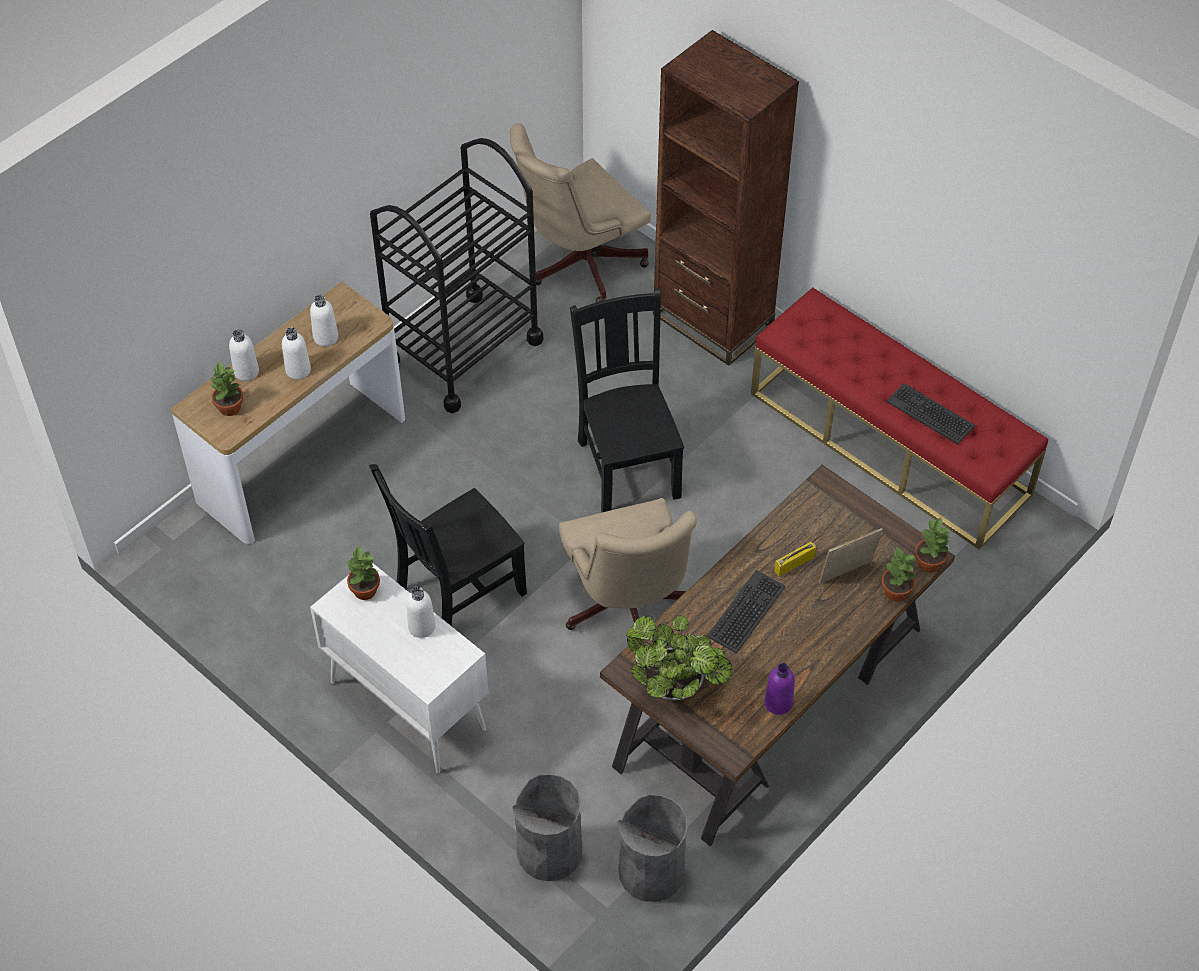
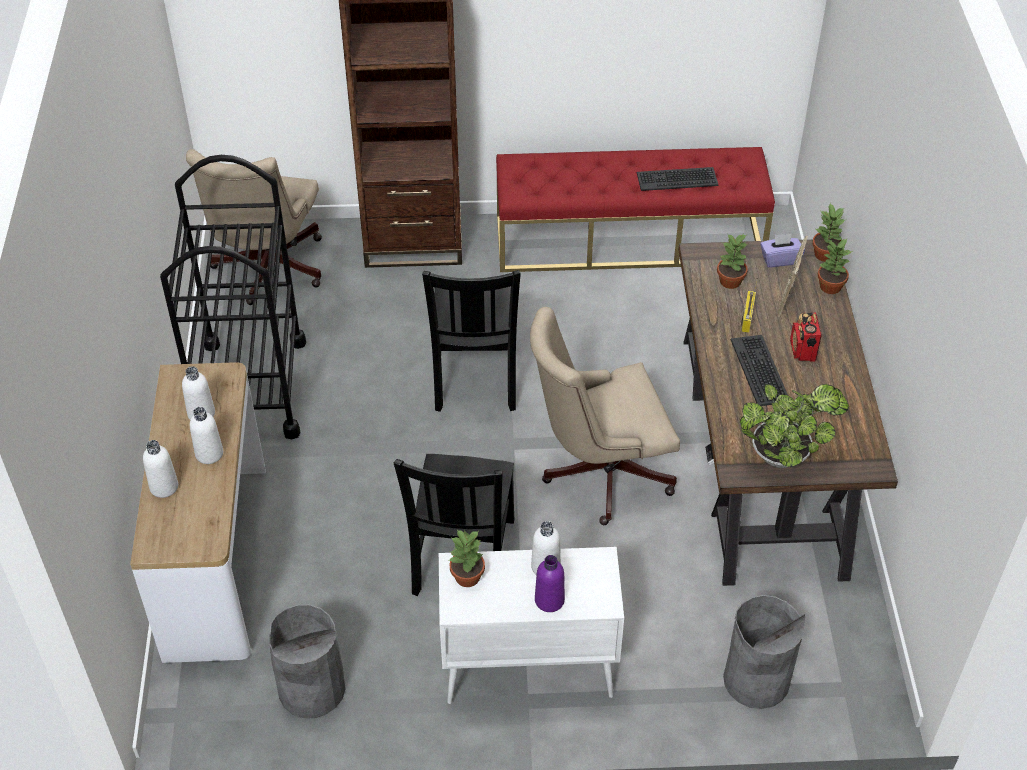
camera: 45 degrees left, 5 degrees down
(229, 408) = (185, 524): potted plant -> potted plant (730, 281)
(628, 465) = (475, 378): black chair -> black chair turned 120 degrees counterclockwise
(628, 610) = (599, 473): beige office chair -> beige office chair turned 135 degrees clockwise
(651, 871) = (837, 631): grey trash can -> grey trash can (311, 689)
(778, 703) = (857, 411): purple bottle -> purple bottle (549, 600)
(801, 624) = (803, 351): none -> radio
(885, 538) = (780, 259): none -> purple tissue box

